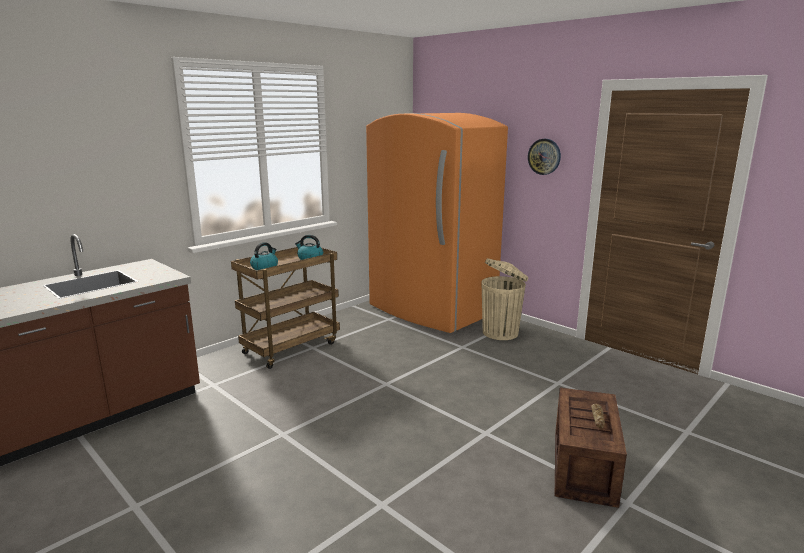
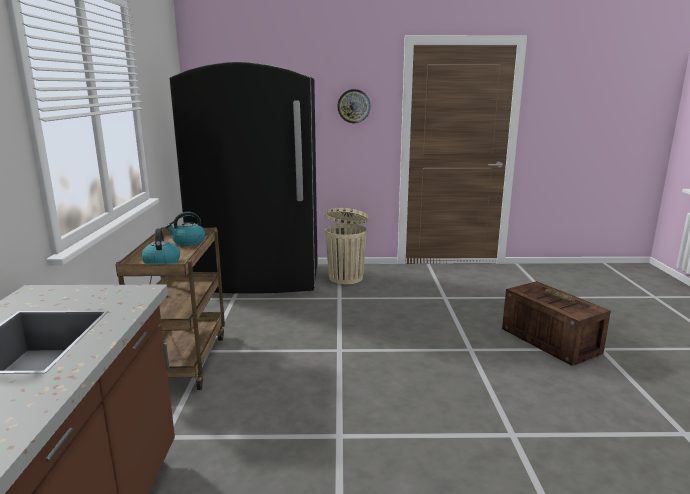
camera: 45 degrees left, 0 degrees up
(431, 310) = (258, 279): orange fridge -> black fridge

